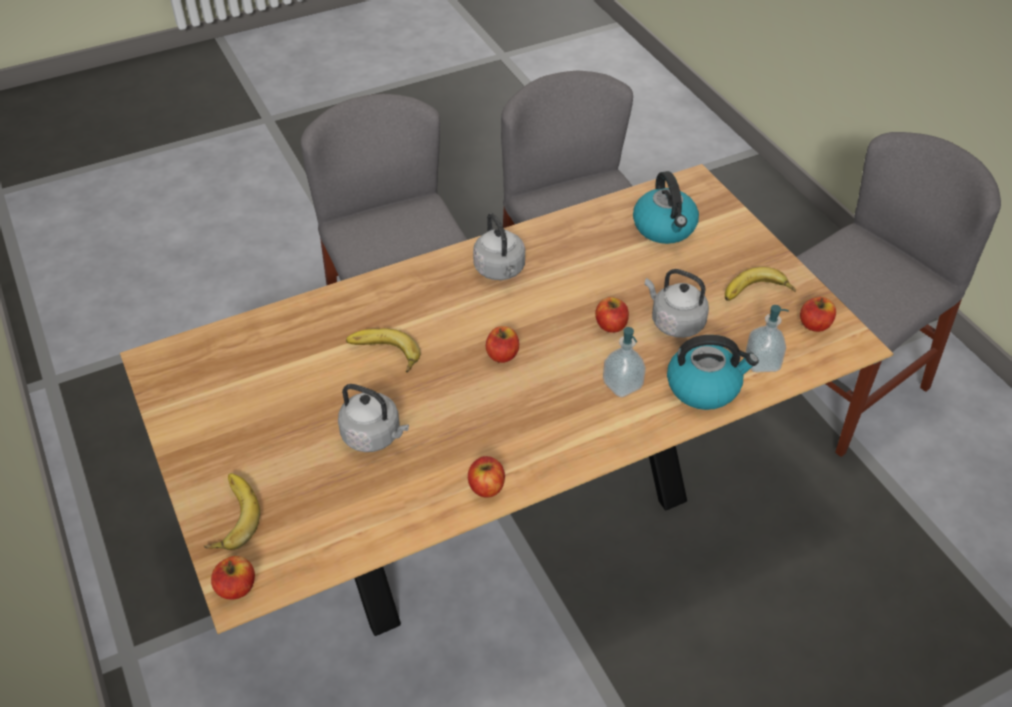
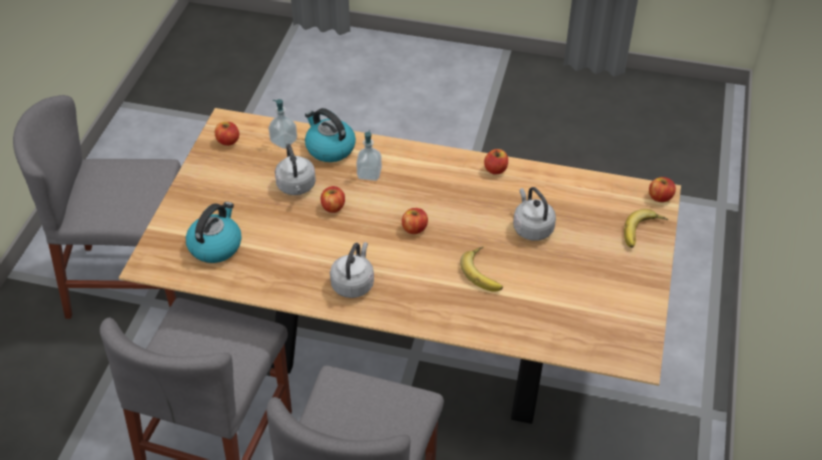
camera: 140 degrees left, 0 degrees up
(757, 294) = (229, 174): banana -> none

